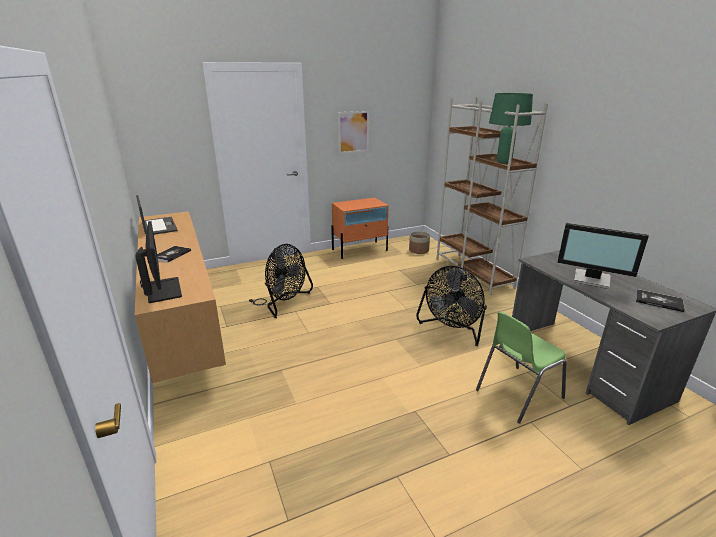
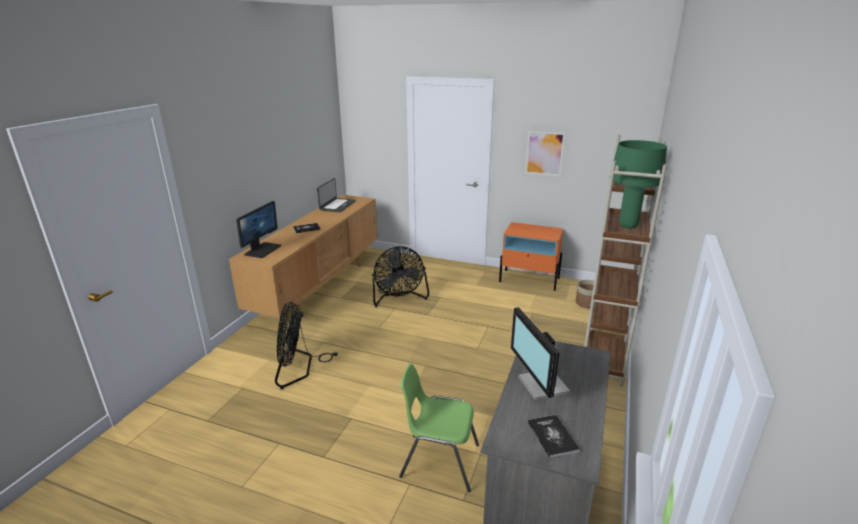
camera: 45 degrees right, 0 degrees up
(451, 327) = (485, 382): black fan -> black fan (300, 365)

